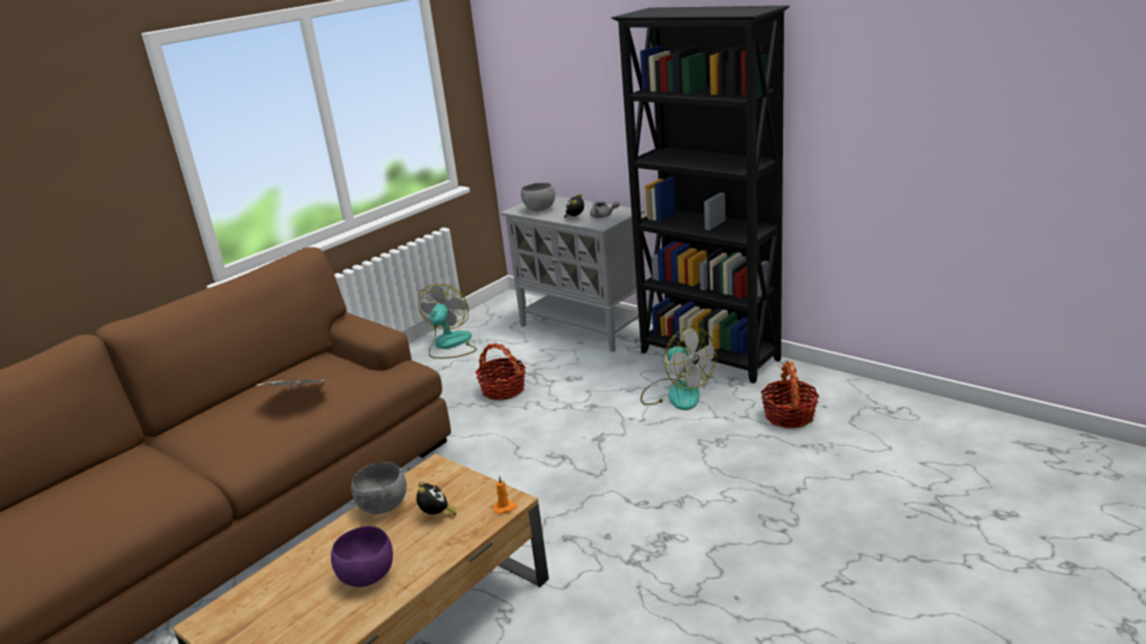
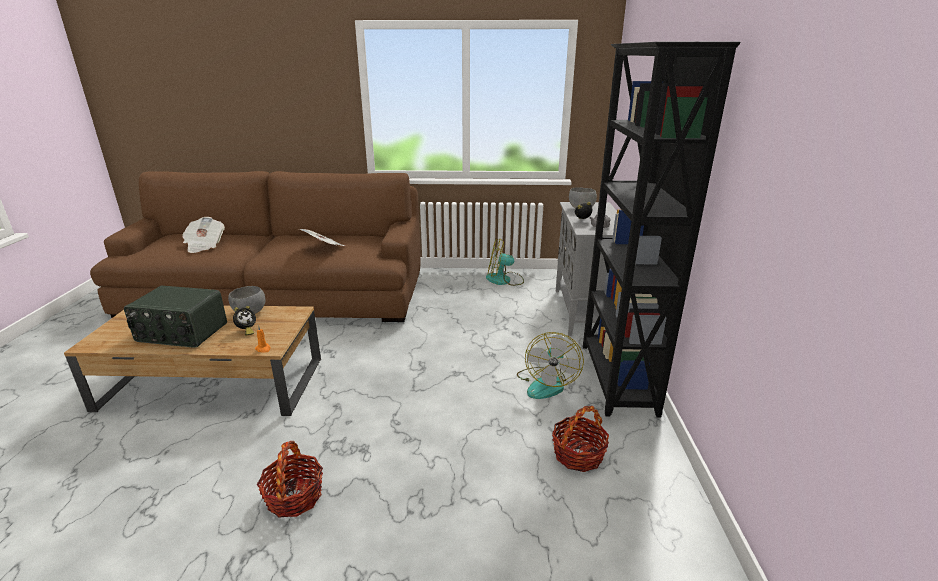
camera: 50 degrees right, 0 degrees up
(90, 505) = (204, 245): none -> newspaper
(367, 576) = (181, 333): purple bowl -> radio
(449, 345) = (504, 280): fan -> fan turned 150 degrees counterclockwise
(503, 390) = (476, 316): basket -> basket (294, 497)

